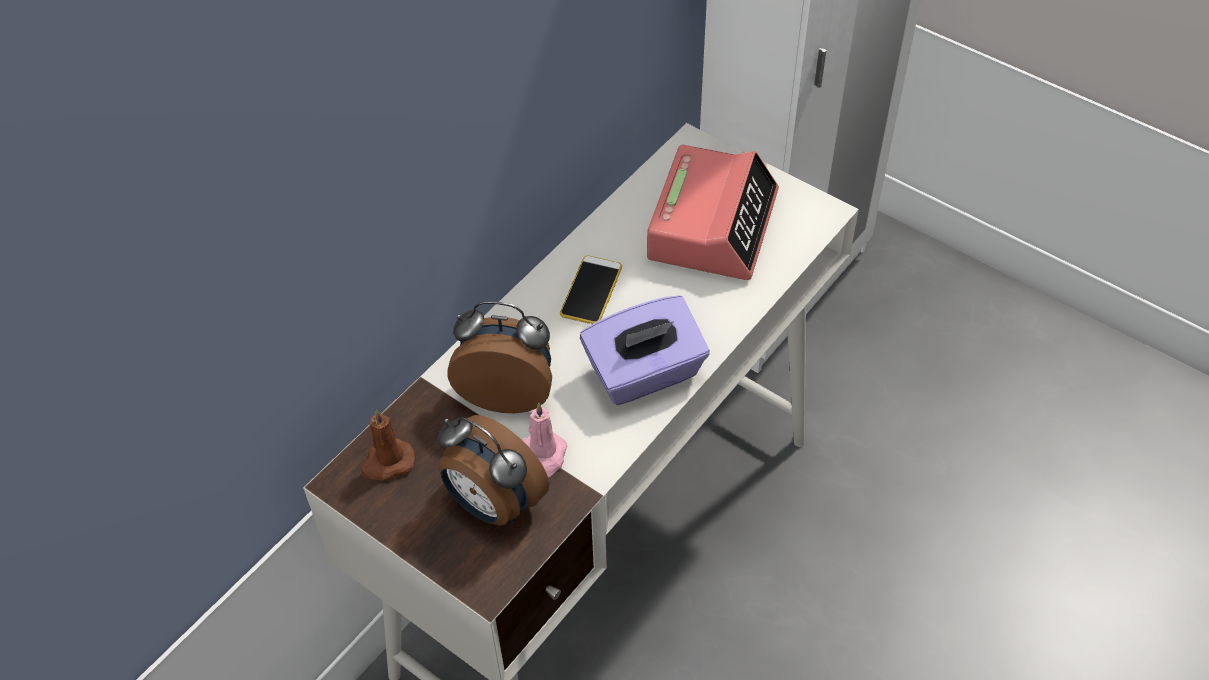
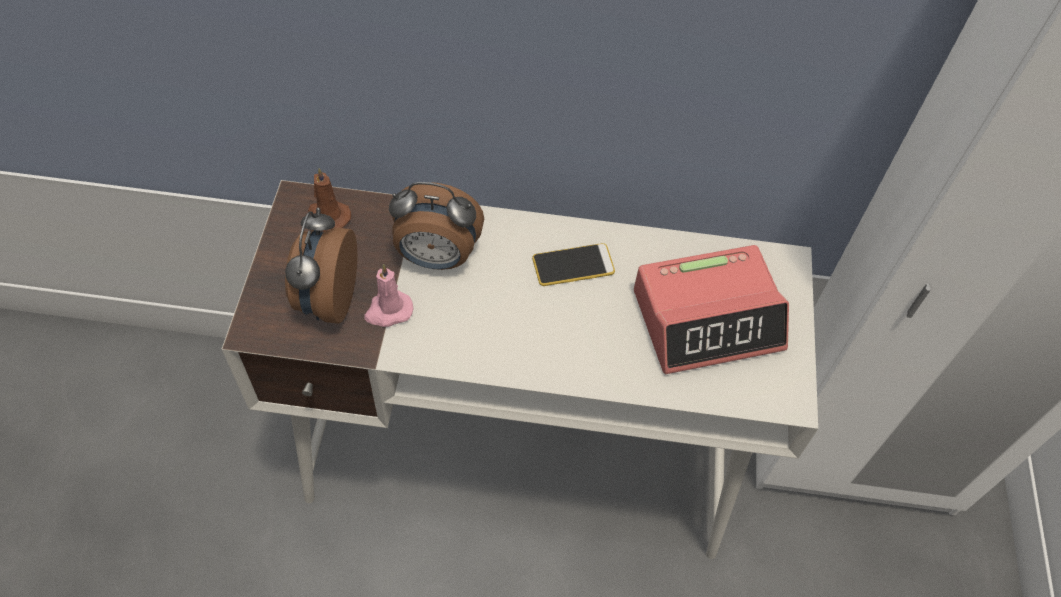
camera: 55 degrees right, 5 degrees up
(507, 391) = (436, 258): alarm clock -> alarm clock turned 120 degrees clockwise
(645, 374) = (512, 342): purple tissue box -> none

